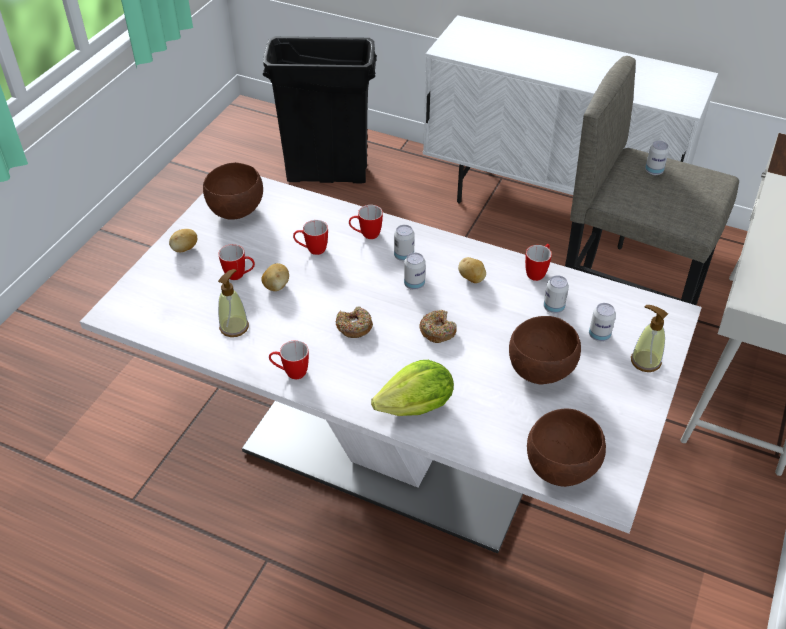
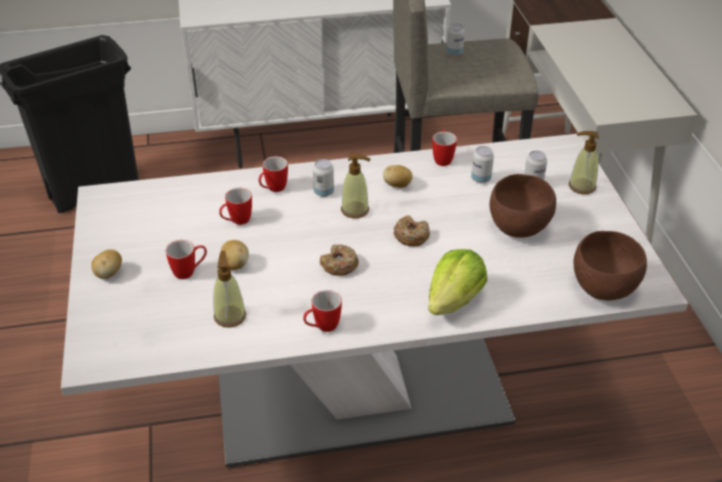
camera: 35 degrees left, 5 degrees down
(237, 211) = (129, 220): brown bowl -> none
(414, 284) = (355, 210): can -> soap dispenser

